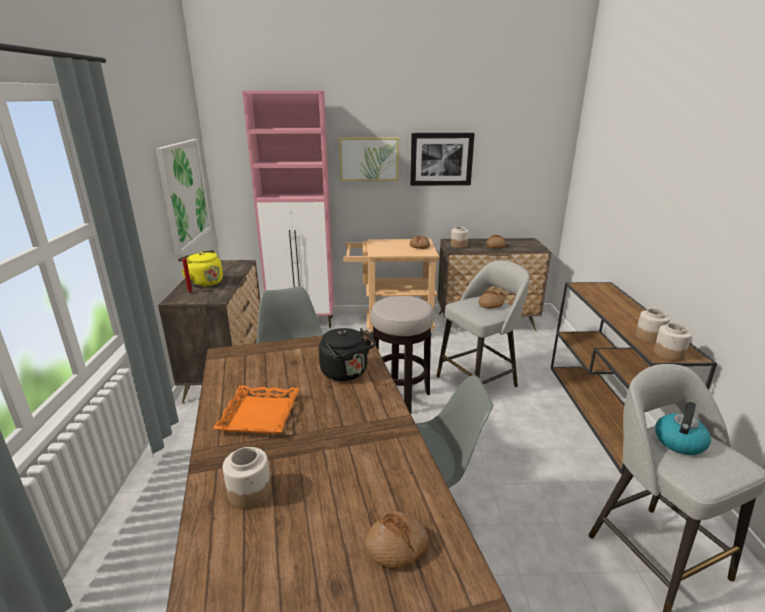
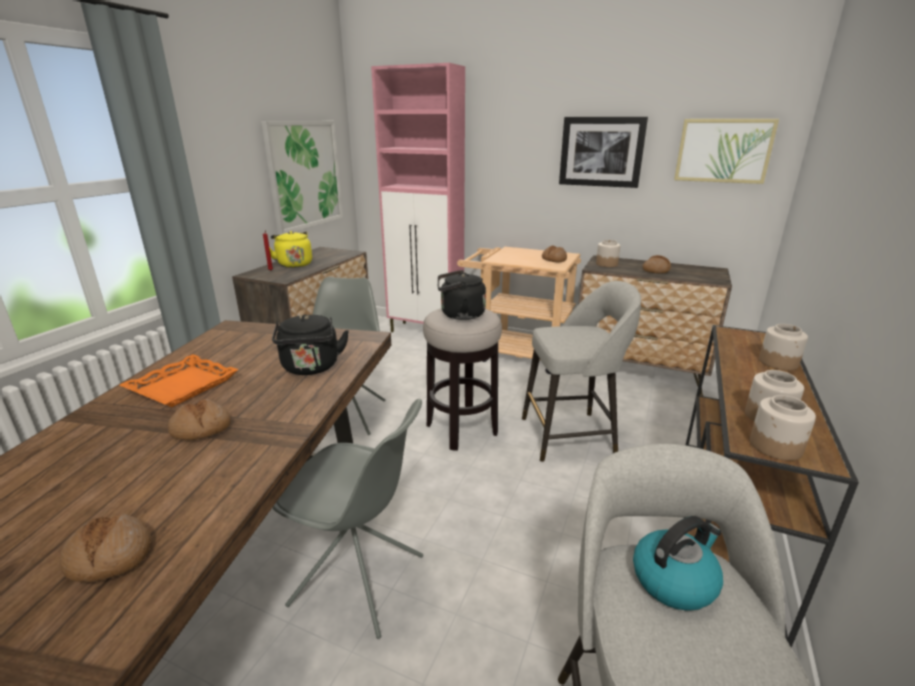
camera: 25 degrees right, 0 degrees up
(250, 492) = (76, 452): jar -> jar (778, 362)
(369, 159) = (512, 149): picture -> picture (723, 150)
(401, 305) = (459, 315): none -> black kettle
(491, 304) = (589, 336): bread -> bread (201, 429)

